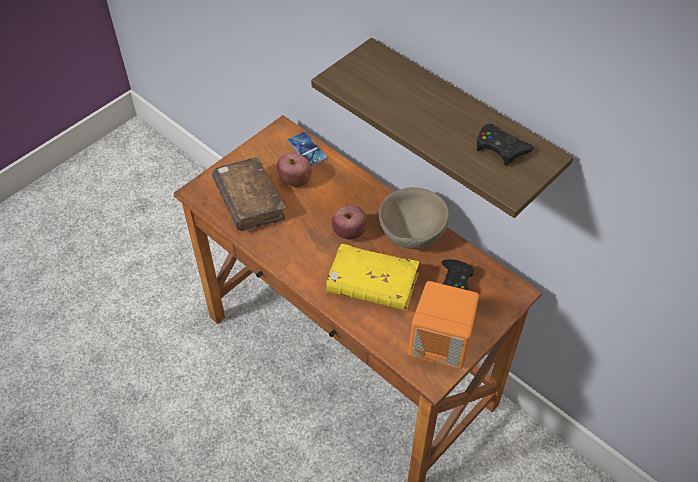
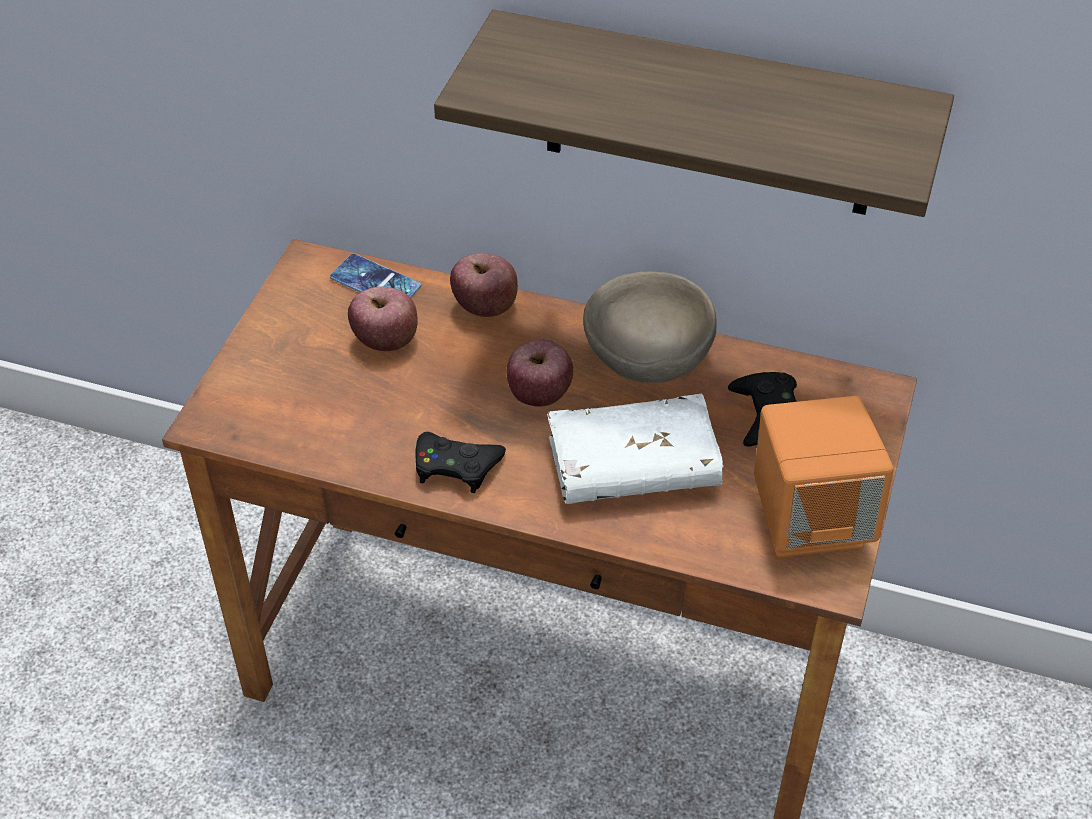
camera: 25 degrees left, 5 degrees down
(249, 201) = (322, 404): brown book -> none
(350, 179) = (485, 307): none -> apple
(372, 285) = (633, 467): yellow book -> white book
(501, 148) = (834, 115): black game controller -> black game controller (456, 466)

